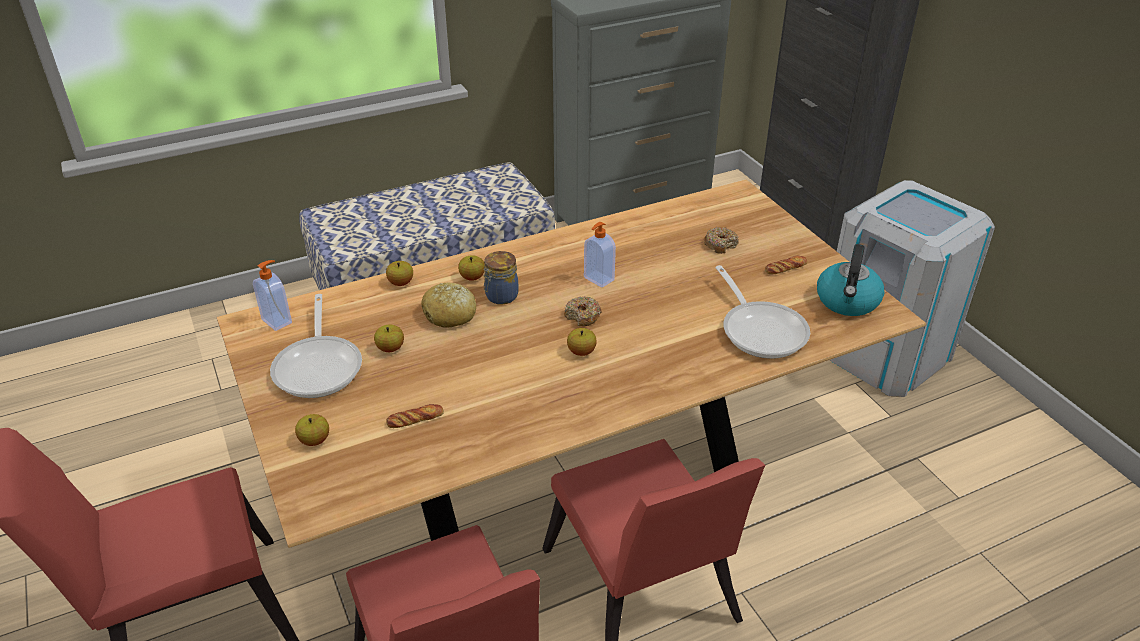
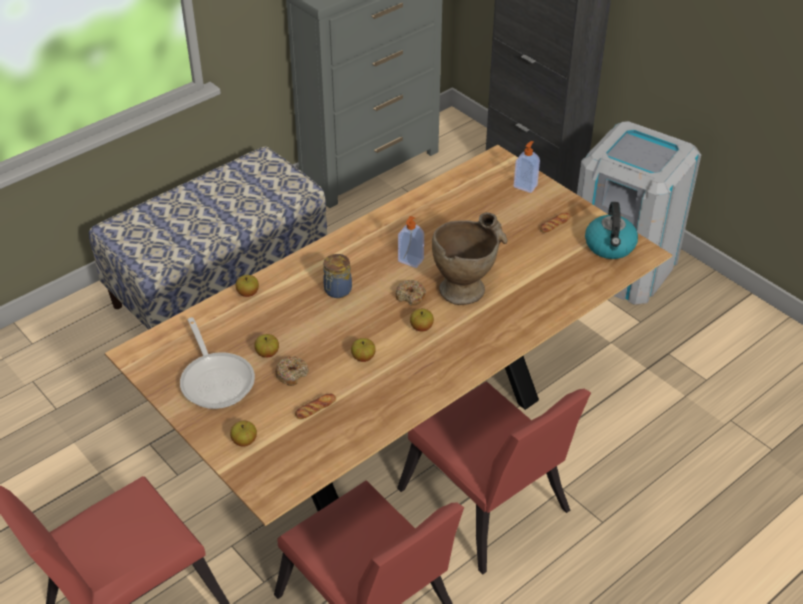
camera: 15 degrees left, 5 degrees up
(278, 321) = (160, 346): soap dispenser -> soap dispenser (525, 186)
(450, 314) = (302, 314): bread -> none
(472, 277) = (306, 277): apple -> apple (363, 357)
(654, 315) = (466, 285): none -> beige vase
(720, 244) = (497, 212): donut -> donut (292, 374)
(761, 330) = (552, 283): frying pan -> none

